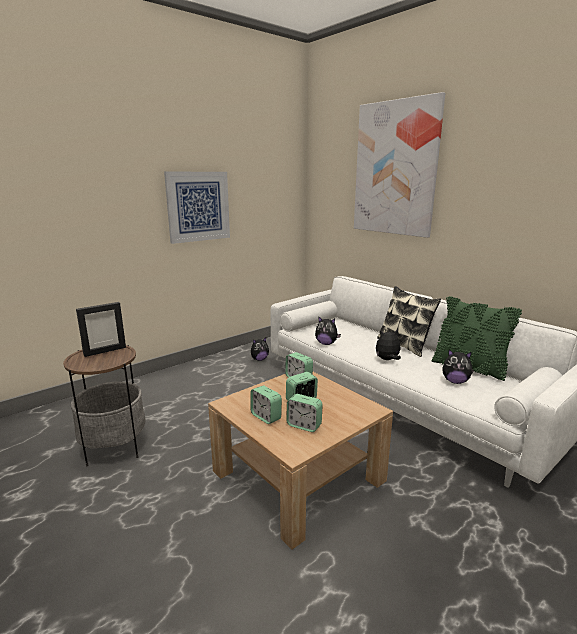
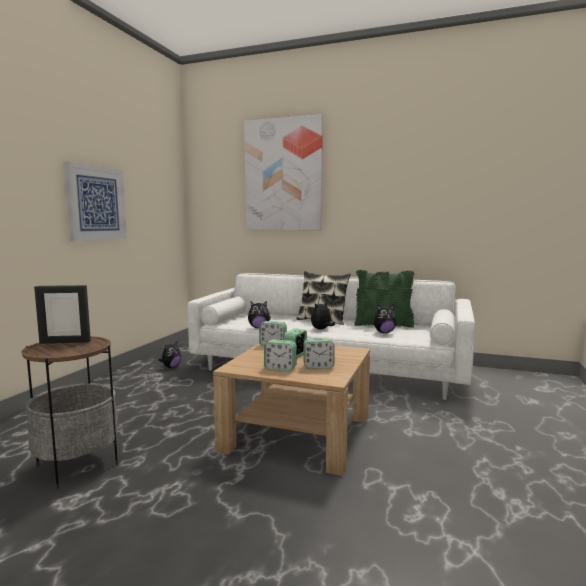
camera: 30 degrees left, 10 degrees down
(105, 351) = (65, 342): picture frame -> picture frame turned 60 degrees clockwise

